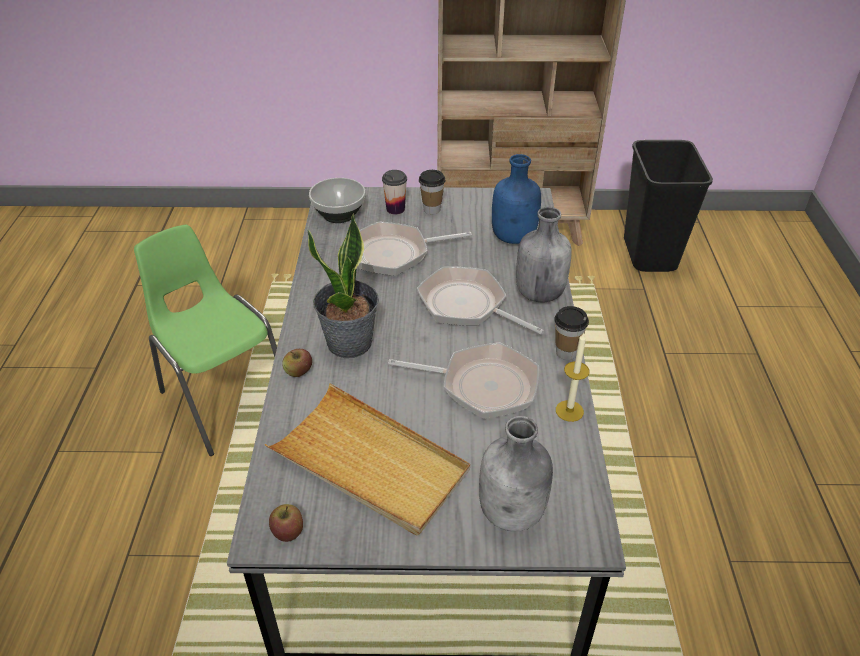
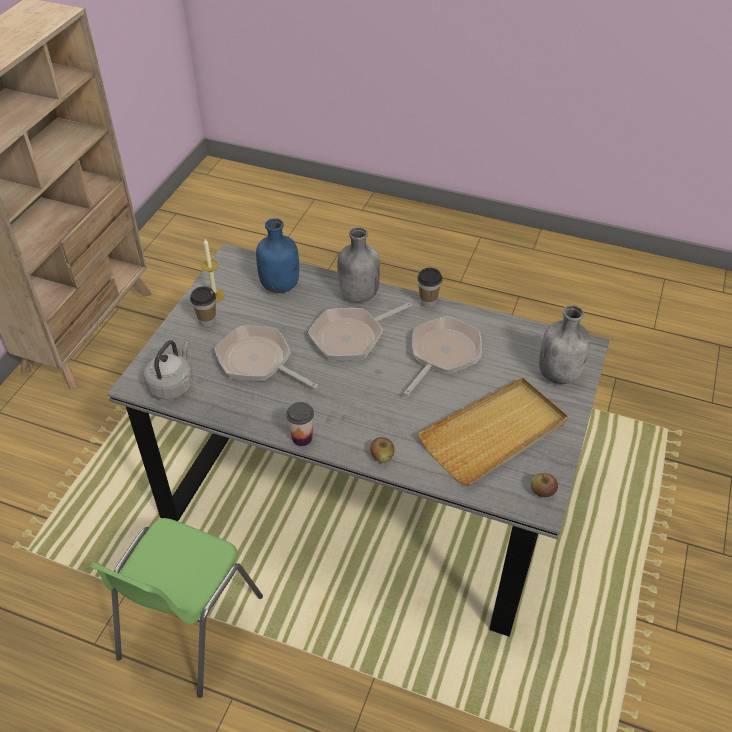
camera: 70 degrees left, 5 degrees up
(225, 399) = (188, 627): green chair -> green chair turned 45 degrees counterclockwise
(339, 214) = (172, 385): bowl -> grey kettle
(350, 343) = (362, 417): potted plant -> none
(395, 209) = (190, 344): cup -> cup (302, 438)
(395, 254) = (258, 361): frying pan -> frying pan turned 120 degrees clockwise
(569, 411) = (483, 320): candle -> candle (214, 295)
(648, 254) = (194, 258): black trash can -> none

